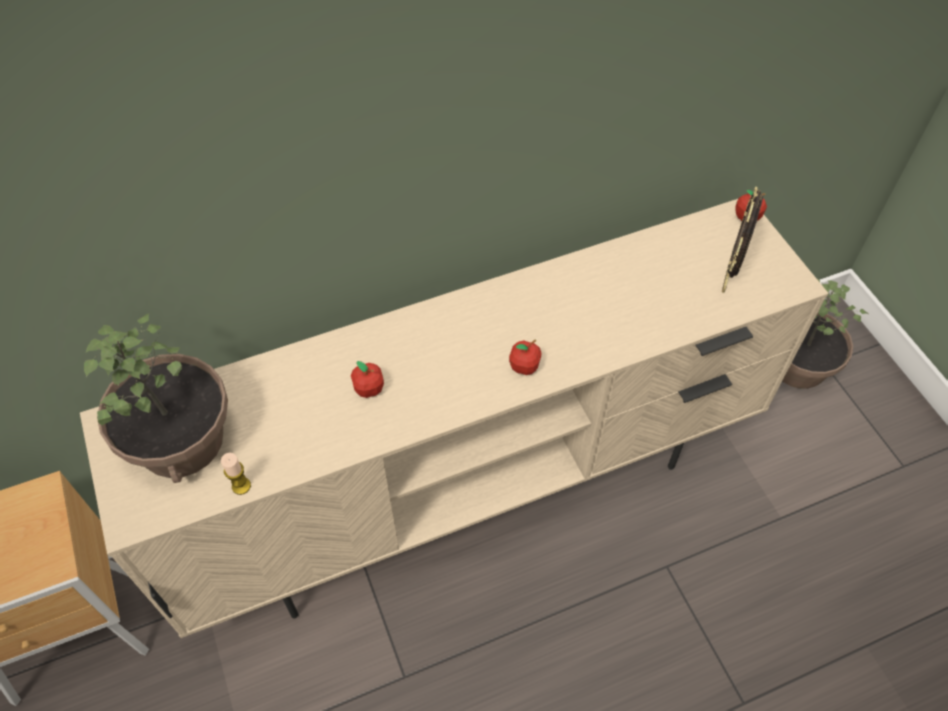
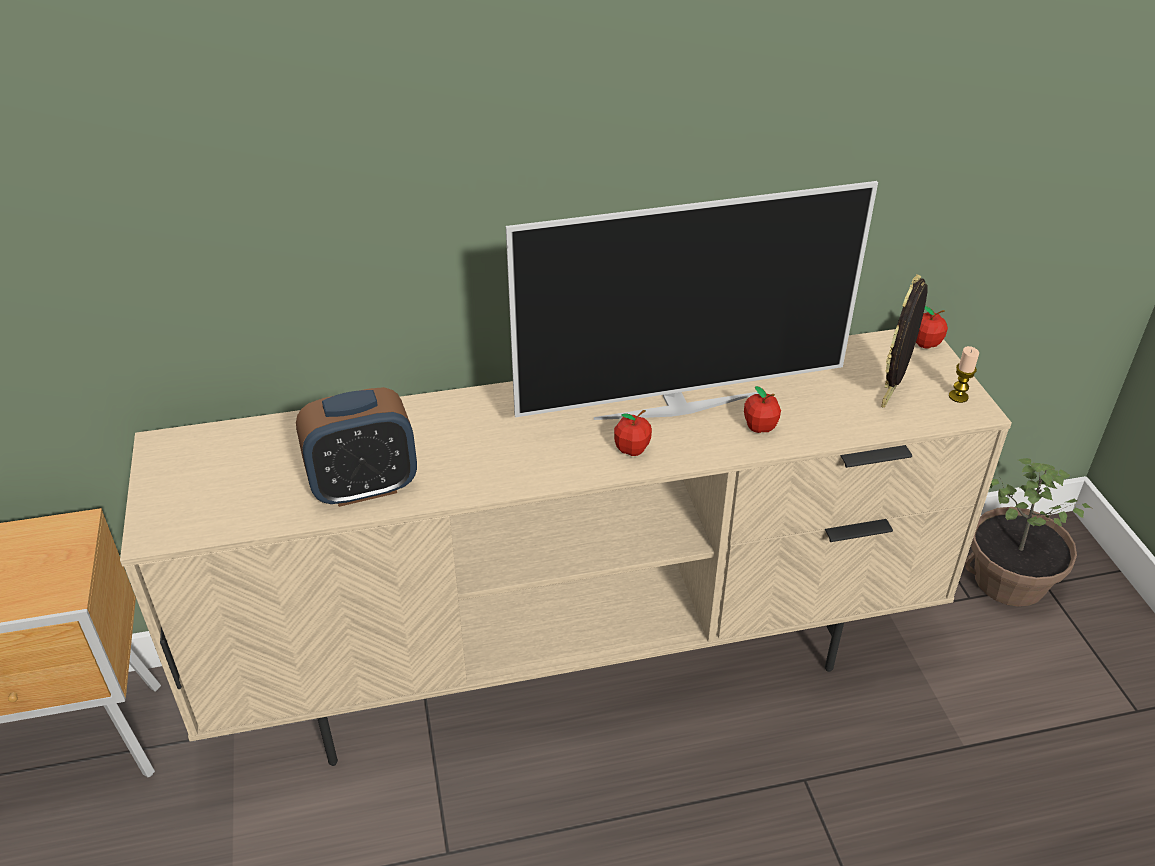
camera: 10 degrees right, 15 degrees down
(182, 440) = (234, 469): potted plant -> none
(241, 486) = (284, 518): candle -> candle (958, 396)
(303, 442) = (364, 487): none -> alarm clock
(369, 389) = (451, 449): apple -> apple (760, 427)
(552, 313) = (676, 404): none -> television

